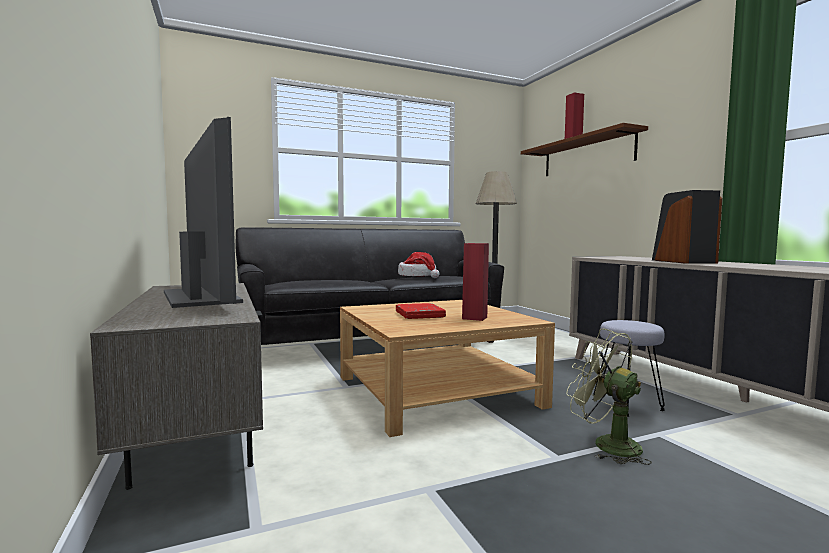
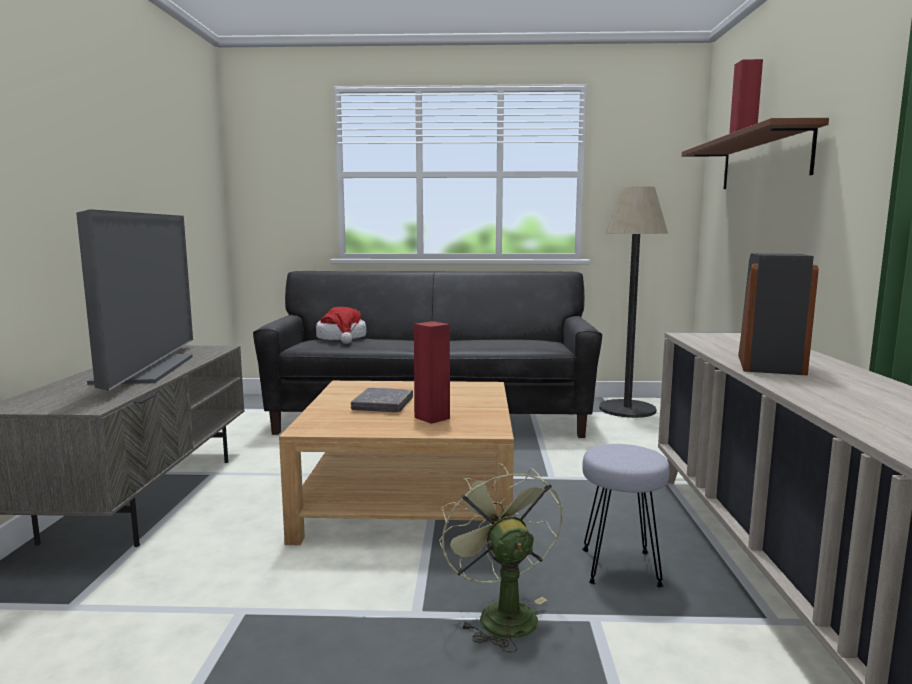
camera: 25 degrees right, 5 degrees up
(418, 276) = (483, 340): hat -> hat (342, 338)
(419, 315) = (382, 405): red book -> grey book

